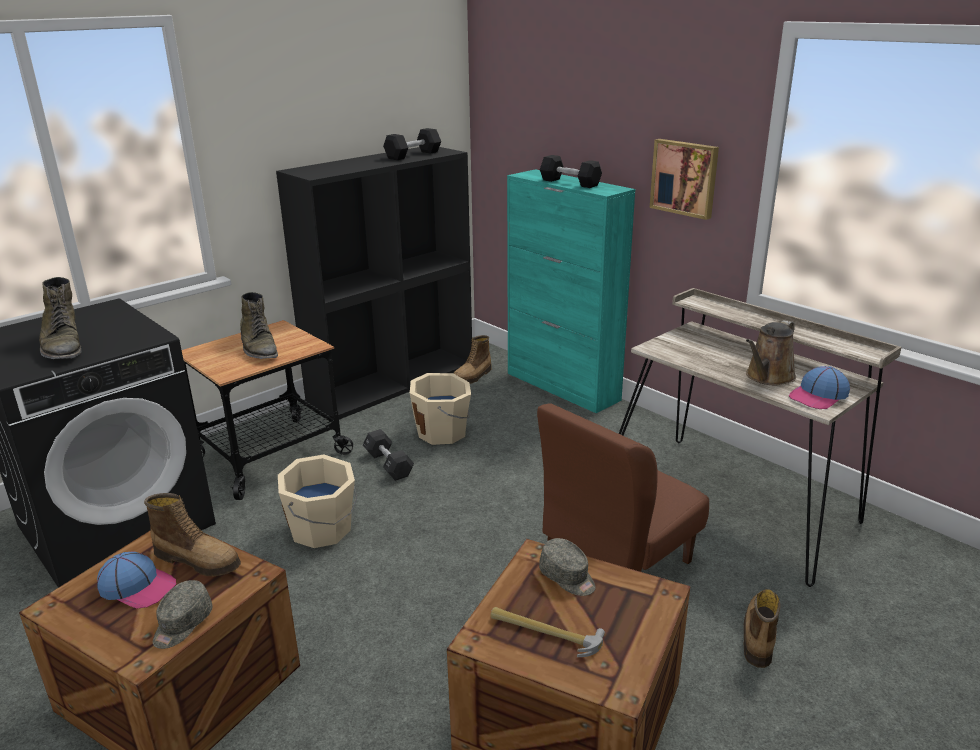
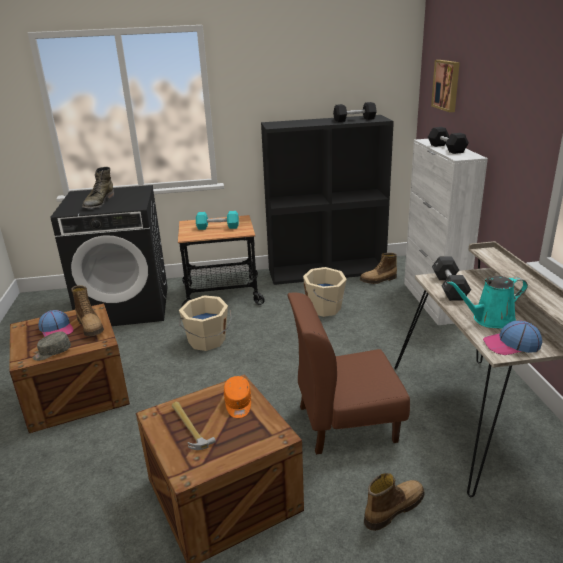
camera: 35 degrees right, 0 degrees up
(259, 348) = (218, 227): green boot -> turquoise dumbbell
(388, 464) = (275, 317): black dumbbell -> black dumbbell (449, 287)
(563, 387) = (433, 302): turquoise cabinet -> white cabinet
(567, 577) = (238, 404): grey cap -> orange cap
(685, 178) = (515, 152): picture -> picture (447, 85)
(768, 377) = (490, 320): brown watering can -> turquoise watering can

